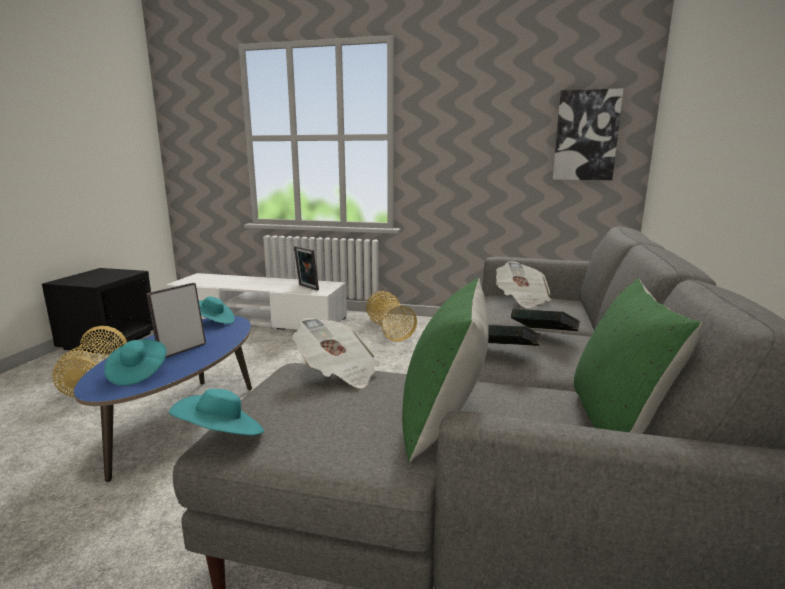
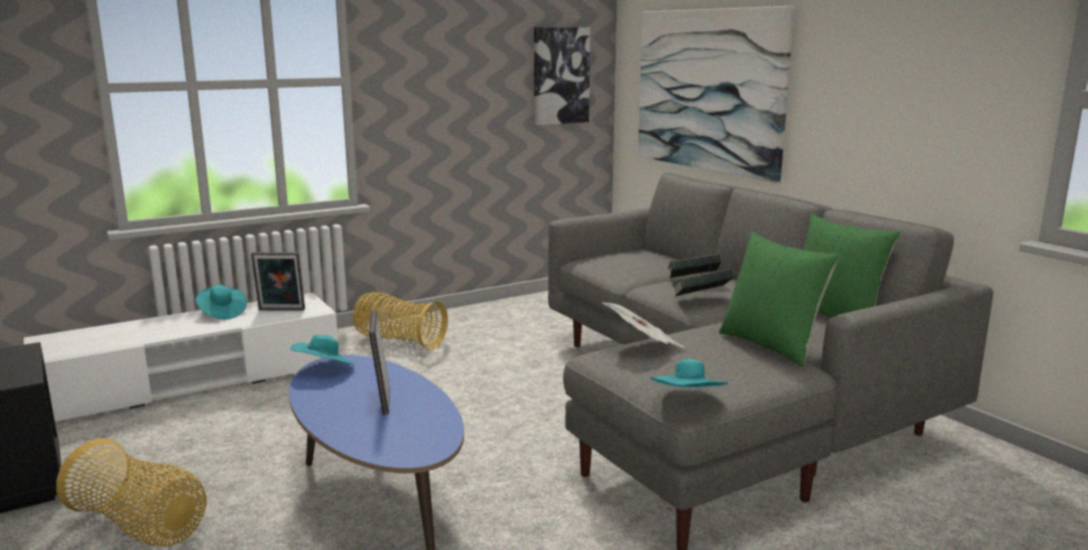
camera: 45 degrees left, 0 degrees up
(137, 373) = (406, 431): turquoise hat -> turquoise hat (222, 313)
(521, 299) = (614, 257): newspaper -> none
(699, 139) = (708, 90): none -> picture

